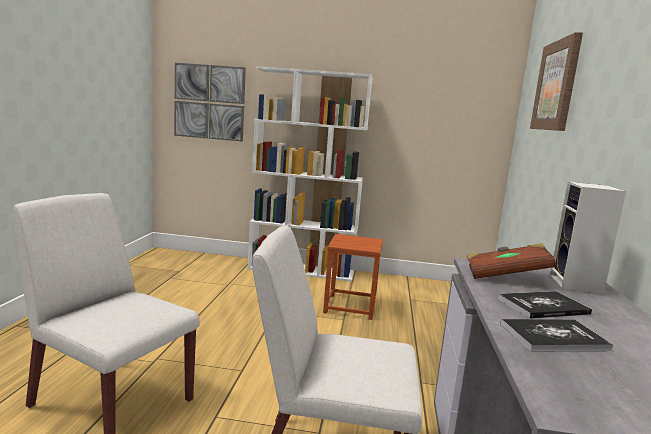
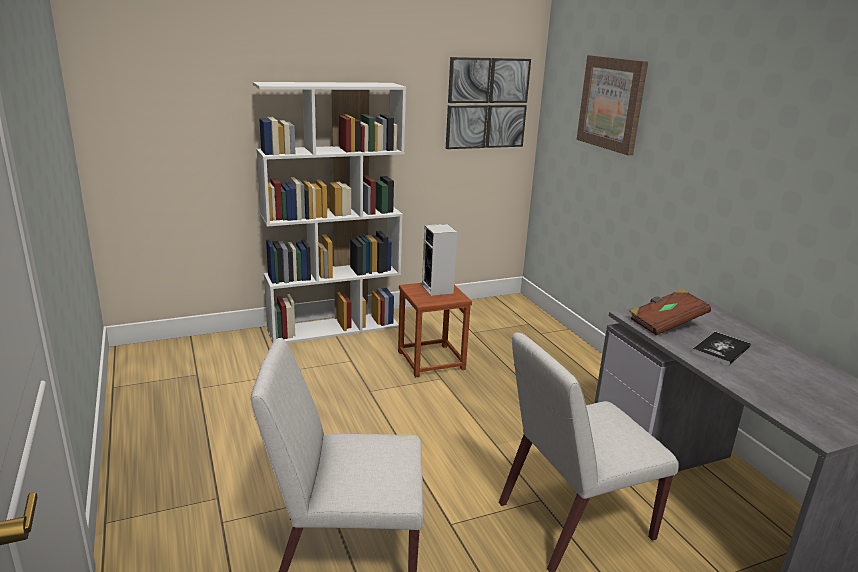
camera: 30 degrees left, 10 degrees up
(209, 102) = (171, 132): picture -> picture (487, 103)
(553, 337) = (758, 378): book -> none
(577, 285) = (711, 317): speaker -> speaker (438, 290)

